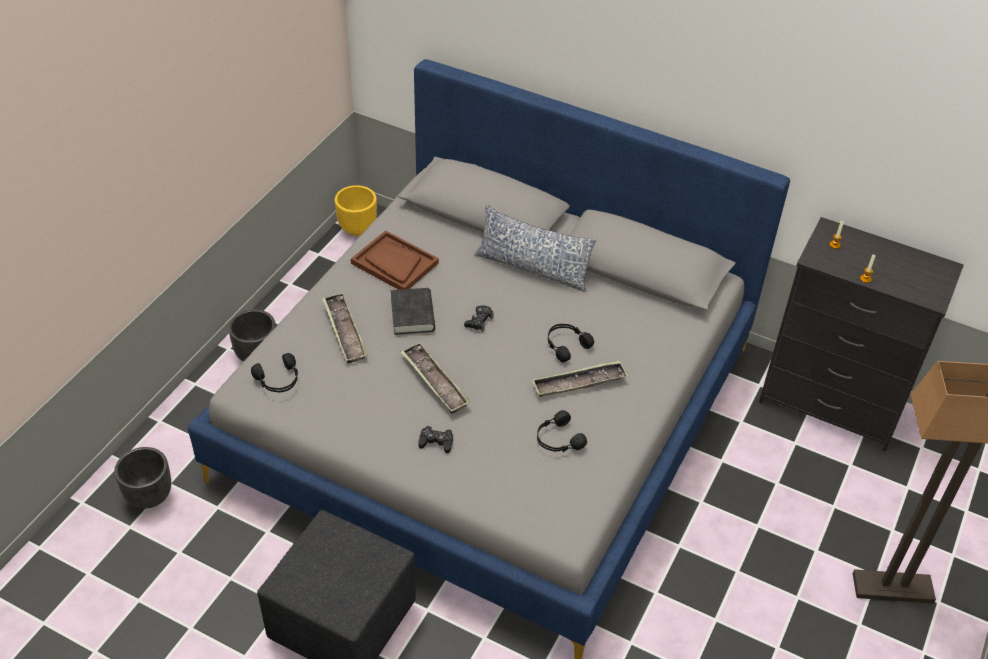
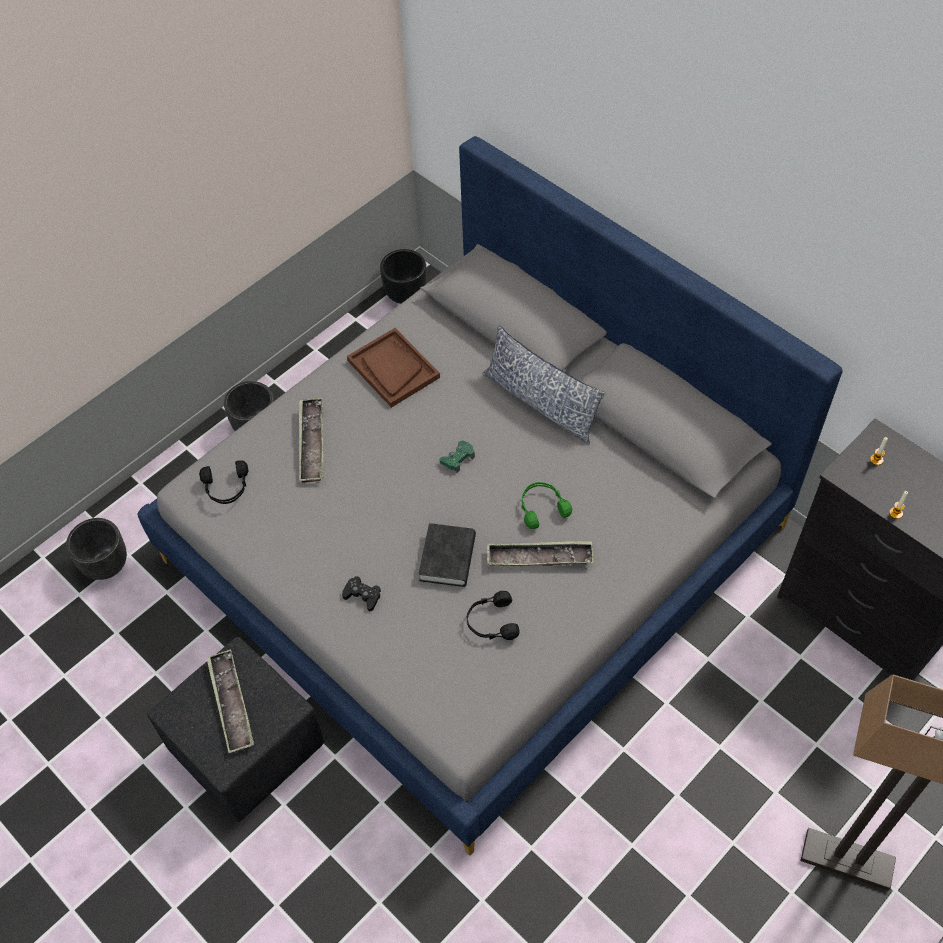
camera: 20 degrees right, 10 degrees up
(357, 228) = (406, 295): yellow planter -> black planter
(412, 315) = (390, 437): black book -> black book (447, 558)
(435, 381) = (385, 523): tray -> tray (231, 704)
(479, 321) = (458, 458): black game controller -> green game controller
(566, 345) = (542, 508): black headphones -> green headphones

